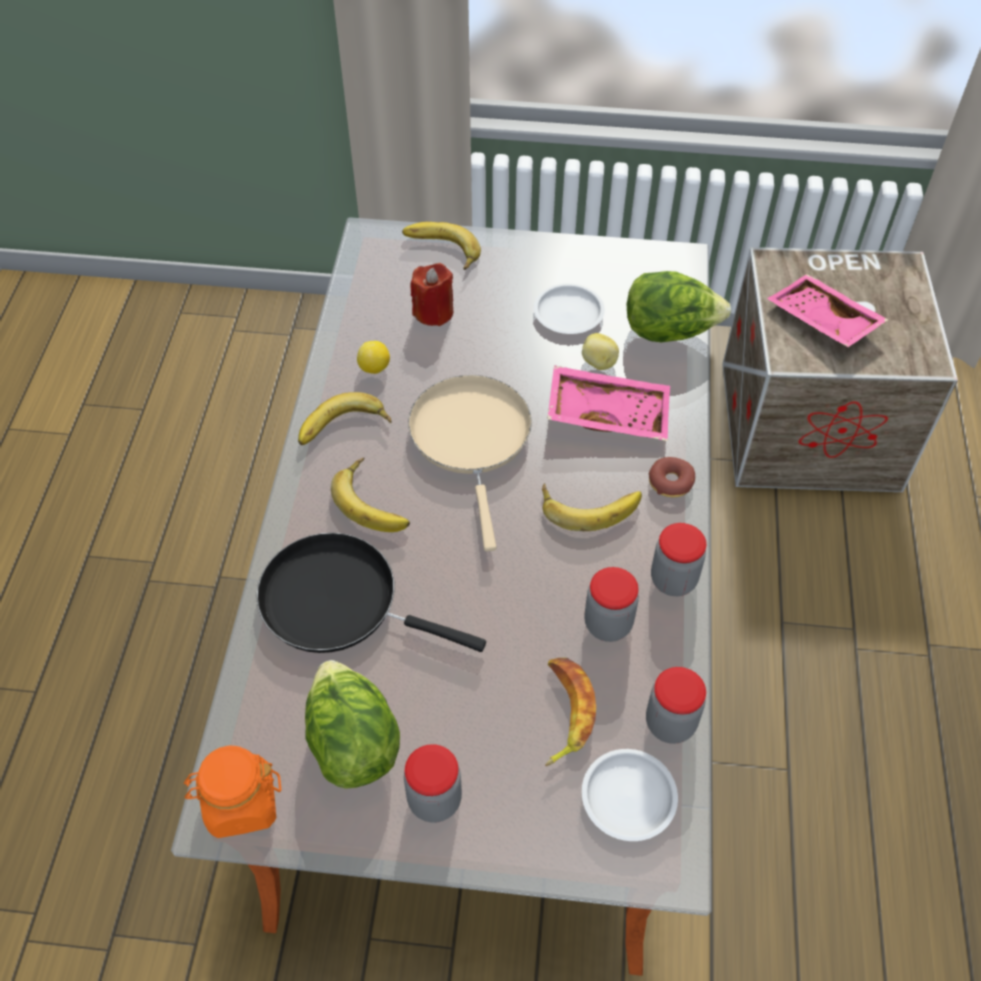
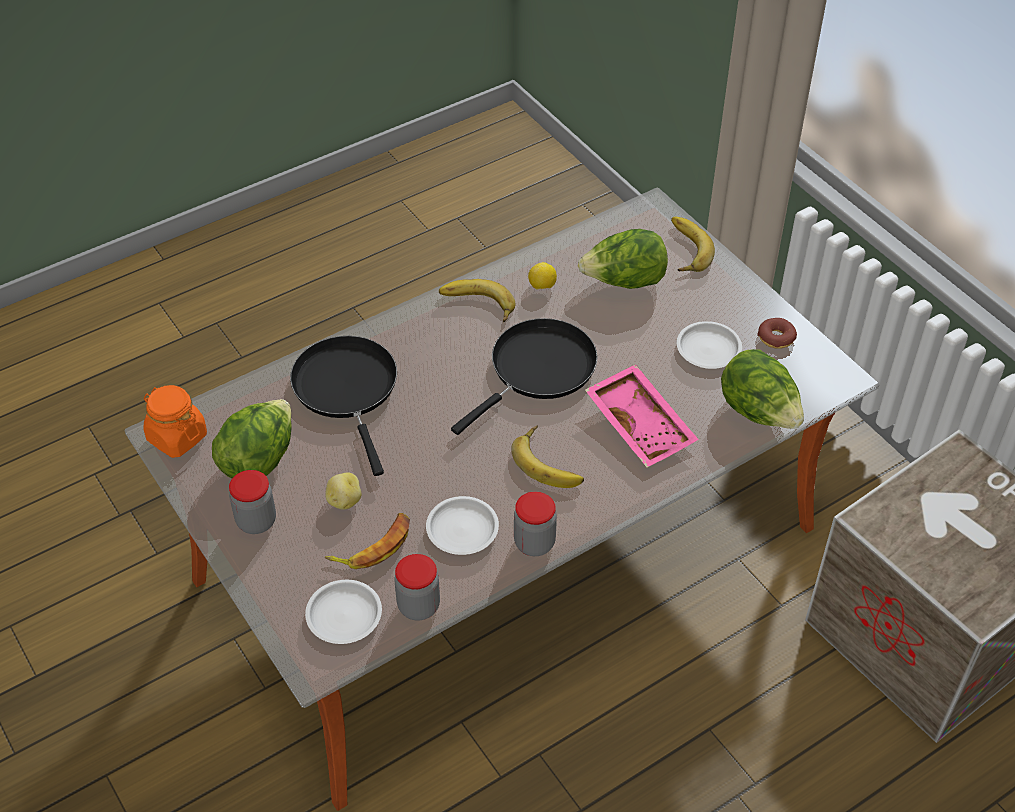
camera: 50 degrees right, 5 degrees down
(375, 501) = (438, 356): banana -> none
(433, 312) = (624, 282): red candle -> lettuce
(472, 439) = (538, 370): beige frying pan -> black frying pan
(598, 363) = (680, 392): potato -> potato (344, 500)
(608, 624) = (463, 529): jar -> white plate
(670, 482) = (617, 494): donut -> donut (776, 338)
(821, 321) = (933, 519): pink tray -> none

